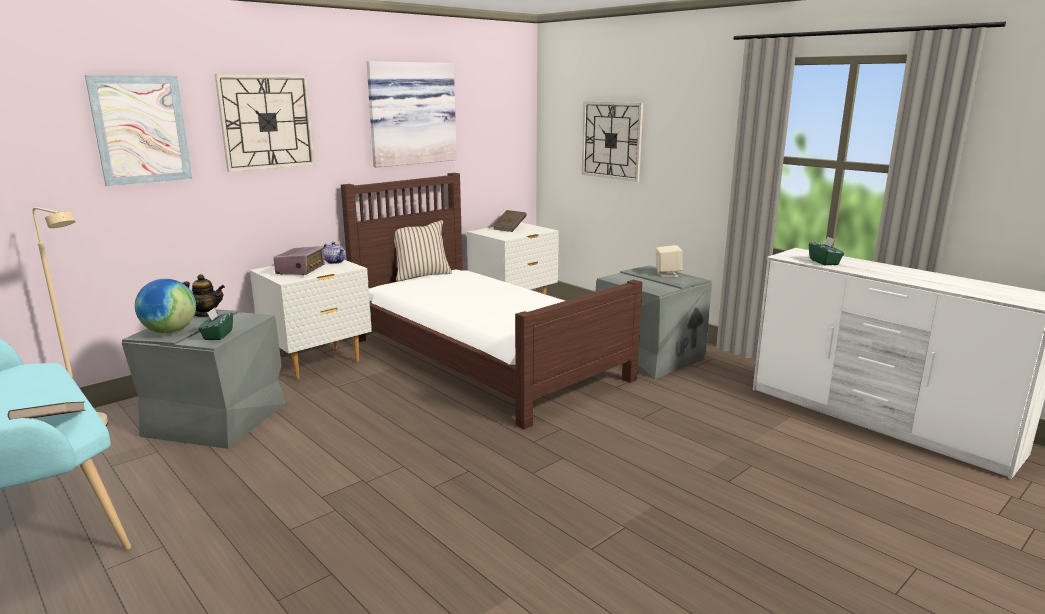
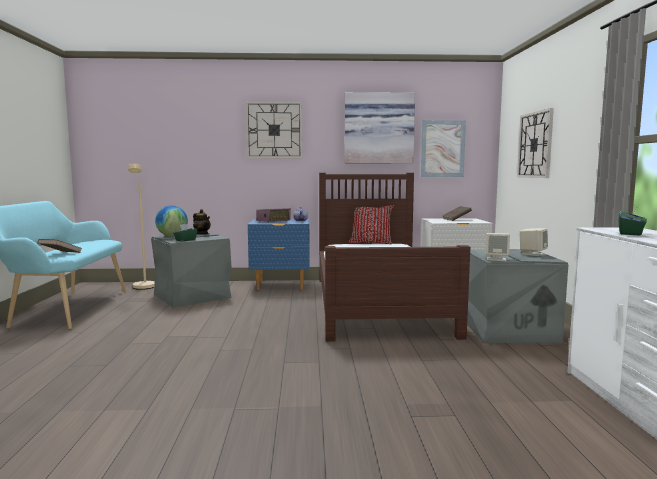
camera: 40 degrees right, 10 degrees down
(141, 130) = (202, 131): picture -> picture (442, 148)
(318, 363) = (280, 286): white nightstand -> blue nightstand
(421, 275) = (371, 243): beige pillow -> red pillow
(657, 289) = (496, 259): none -> beige speaker

